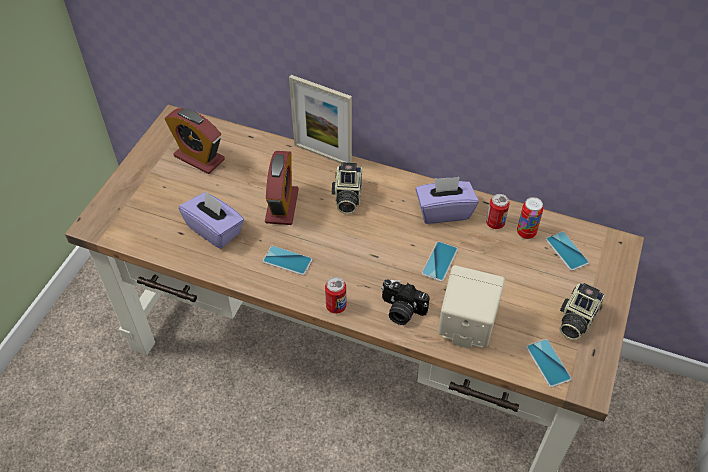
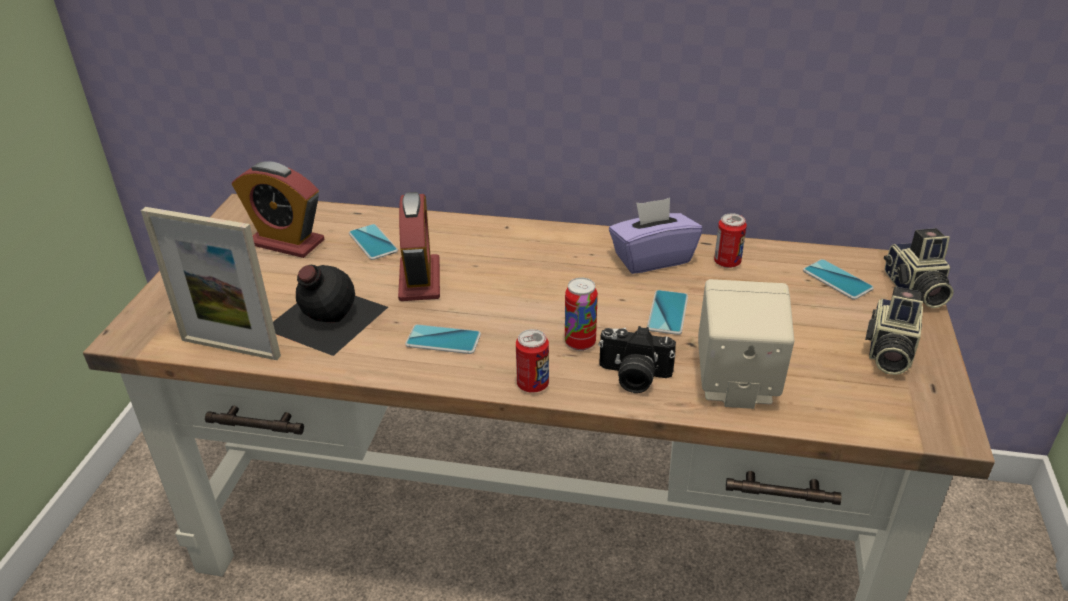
camera: 10 degrees left, 15 degrees down
(215, 230) = (324, 318): purple tissue box -> black bottle
(322, 154) = (464, 220): picture frame -> picture frame (230, 348)
(347, 197) = (511, 260): camera -> camera (914, 290)
(526, 233) = (773, 267): can -> can (580, 343)
(548, 363) = (875, 410): phone -> phone (373, 242)

